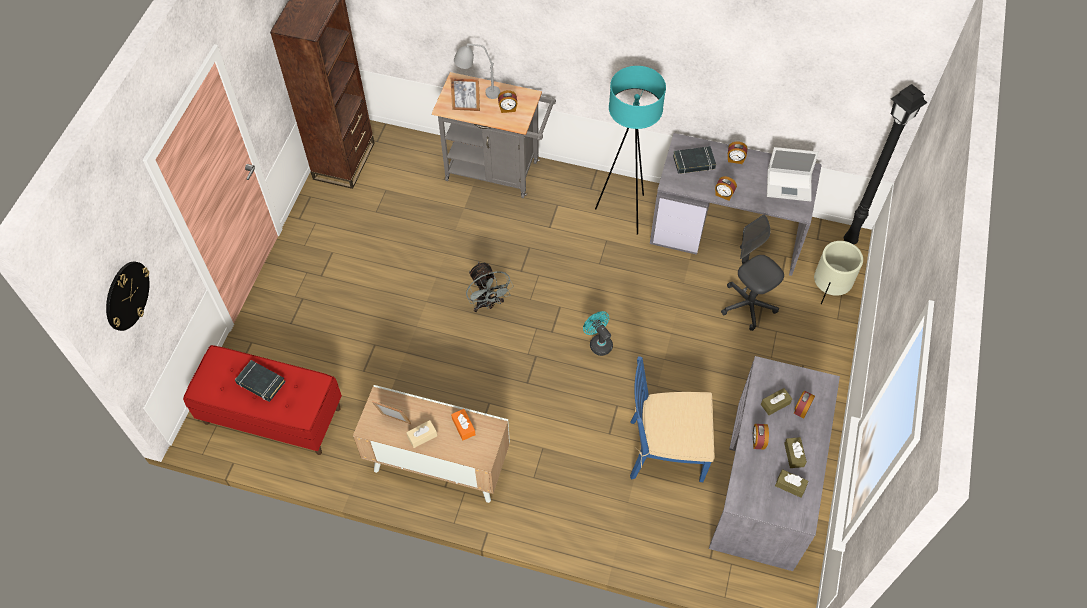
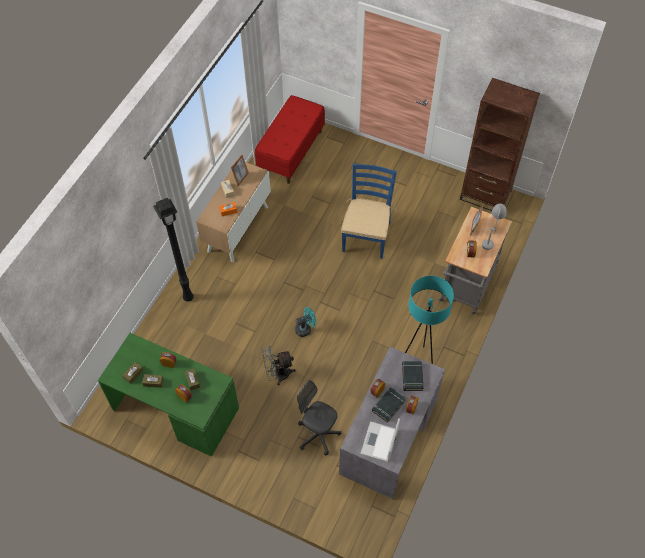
camera: 100 degrees right, 0 degrees up
(126, 295) = (305, 26): wall clock -> none
(260, 383) = (292, 128): black book -> black book (388, 405)
(488, 304) = (349, 267): grey fan -> grey fan (278, 374)
(665, 450) = (215, 353): blue chair -> blue chair (366, 236)
(748, 305) = (318, 435): grey office chair -> grey office chair turned 120 degrees counterclockwise
(765, 485) = (174, 409): grey desk -> green desk
(829, 289) = (321, 500): beige planter -> none
(851, 241) = (366, 533): black floor lamp -> black floor lamp (188, 298)

